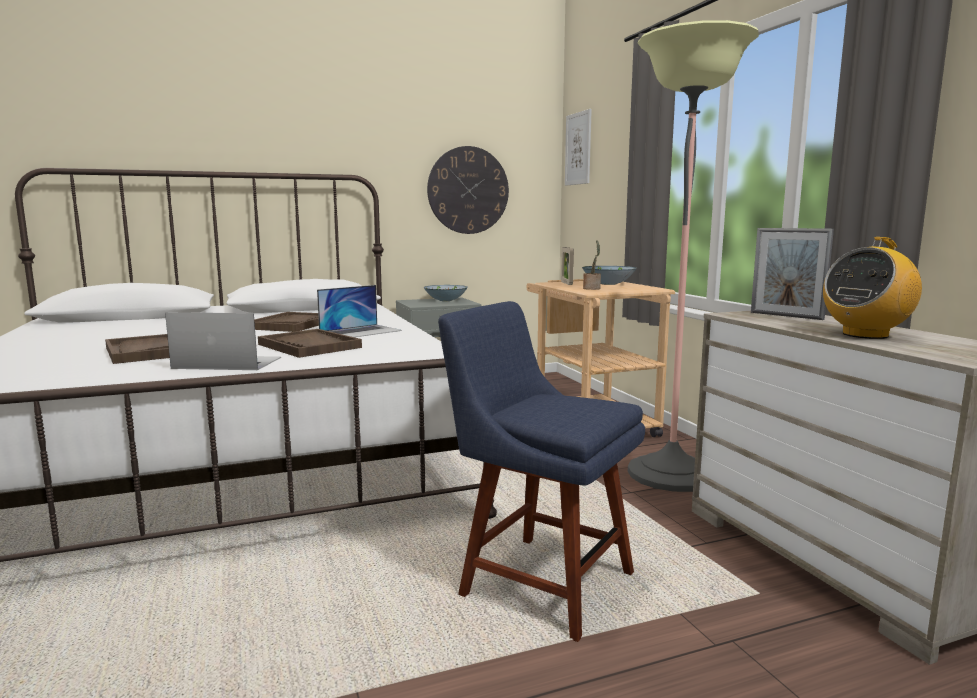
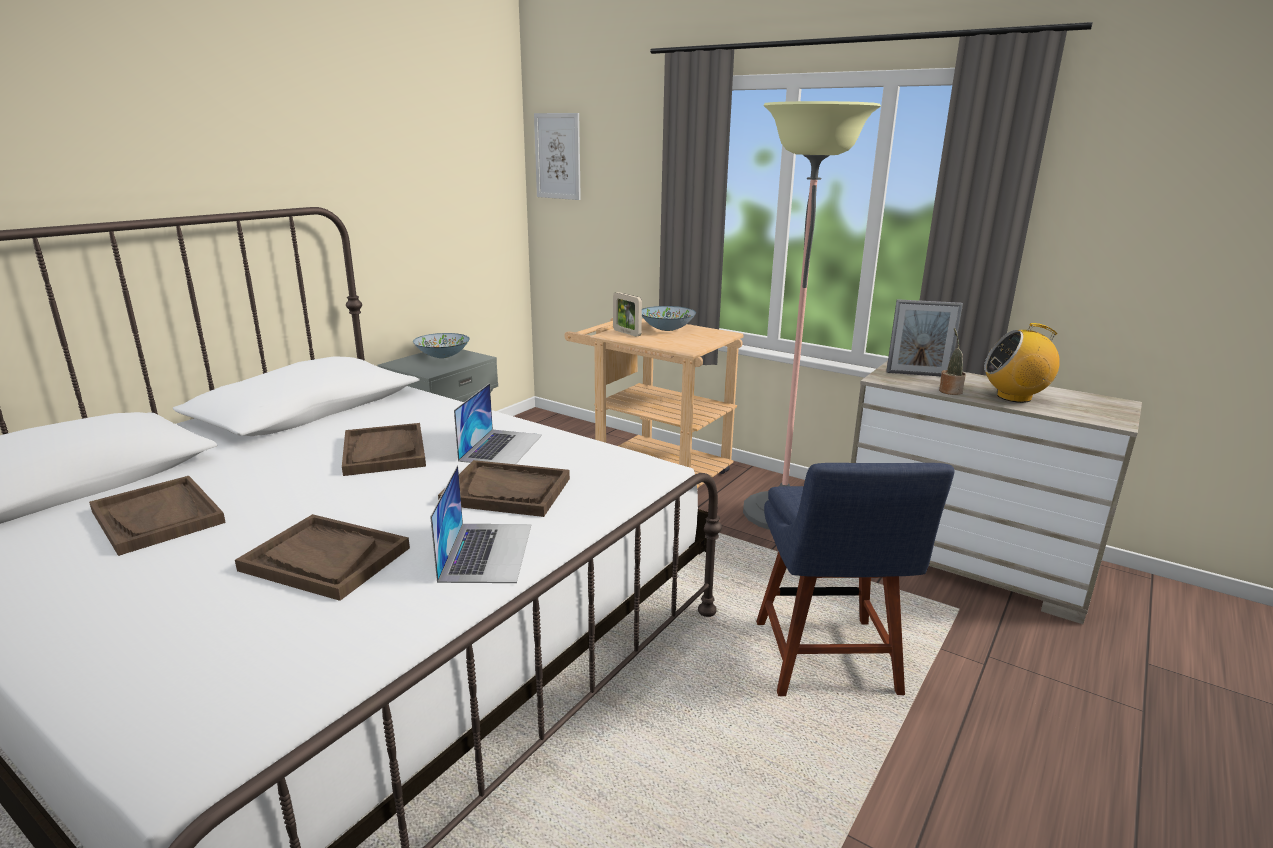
camera: 35 degrees left, 10 degrees up
(130, 329) = (158, 517): none -> brown tray
(227, 363) = (486, 551): laptop -> laptop turned 120 degrees clockwise
(468, 190) = (438, 211): wall clock -> none
(540, 581) = (827, 662): blue chair -> blue chair turned 90 degrees counterclockwise
(592, 288) = (675, 342): potted plant -> potted plant (949, 391)
(865, 335) = (1014, 397): radio -> radio turned 75 degrees clockwise

